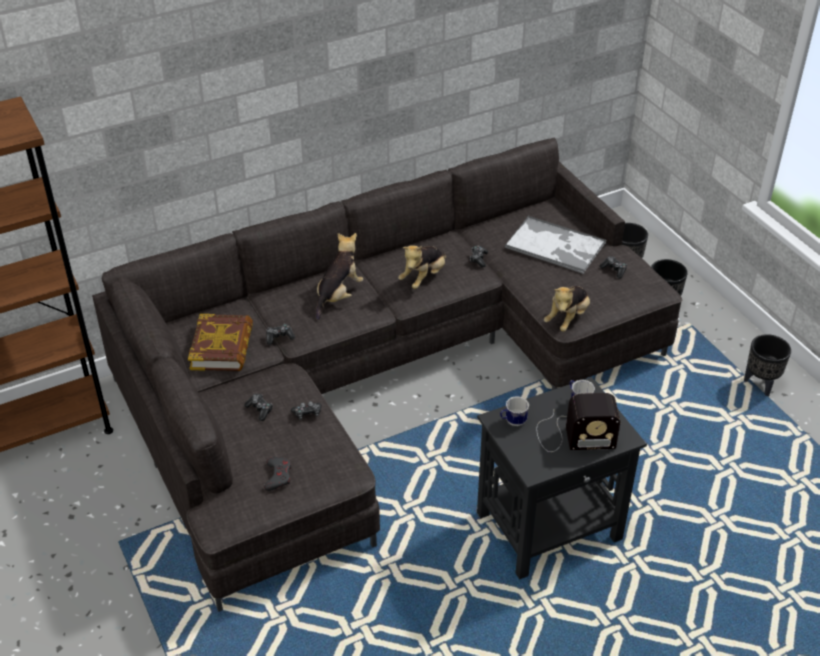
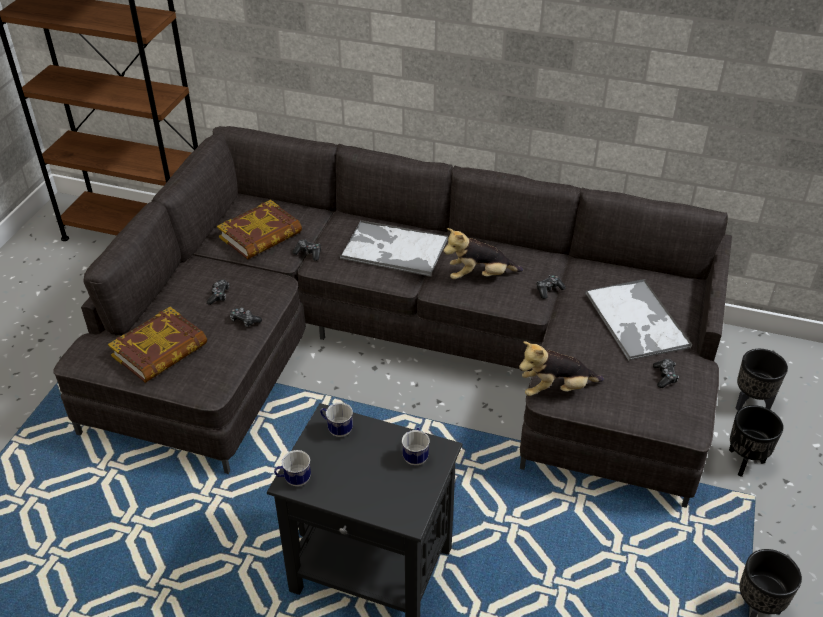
camera: 45 degrees right, 0 degrees up
(278, 476) = (160, 350): grey game controller -> book
(338, 295) = (393, 249): plush toy -> tray
(533, 468) = (294, 480): none -> mug
(572, 435) = (367, 479): radio -> none

